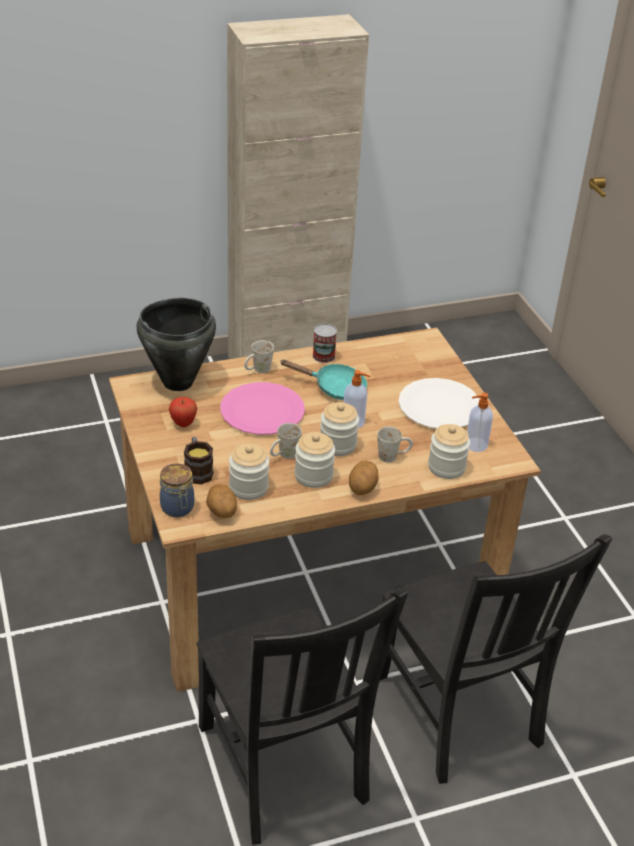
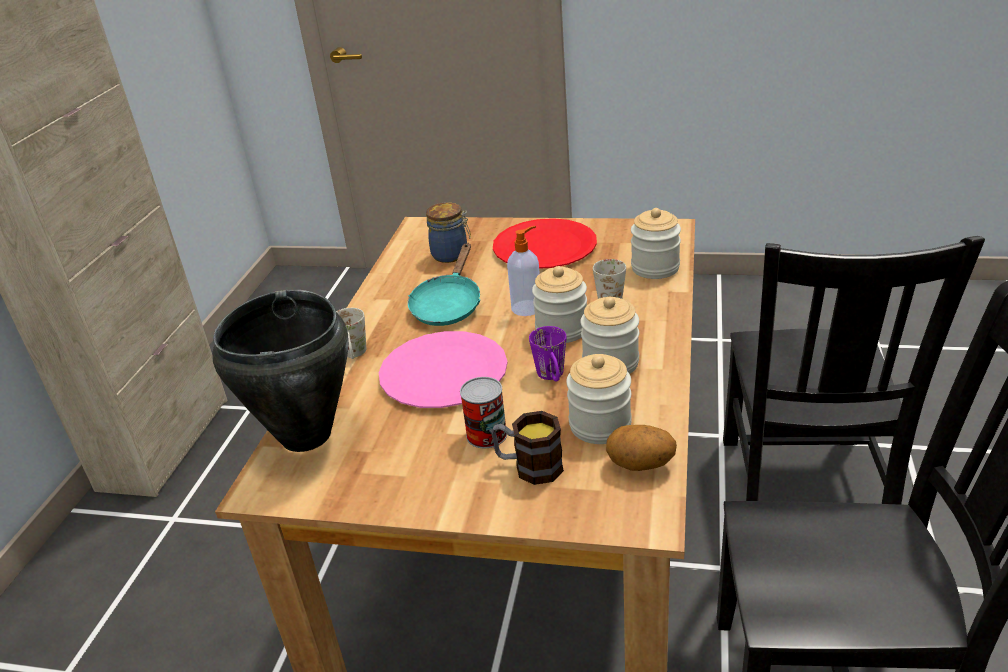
camera: 55 degrees left, 5 degrees down
(178, 508) = (606, 511): jar -> jar (451, 255)
(183, 424) = (408, 454): apple -> none
(284, 456) = (553, 377): white mug -> purple mug
(323, 356) = (379, 298): can -> can (486, 435)
(334, 388) = (448, 305): turquoise frying pan -> turquoise frying pan turned 150 degrees clockwise
(363, 488) = (659, 332): potato -> none
(440, 406) = (545, 247): white plate -> red plate
(459, 714) = (802, 497): black chair -> black chair turned 90 degrees clockwise
(475, 445) = (628, 242): soap dispenser -> none

